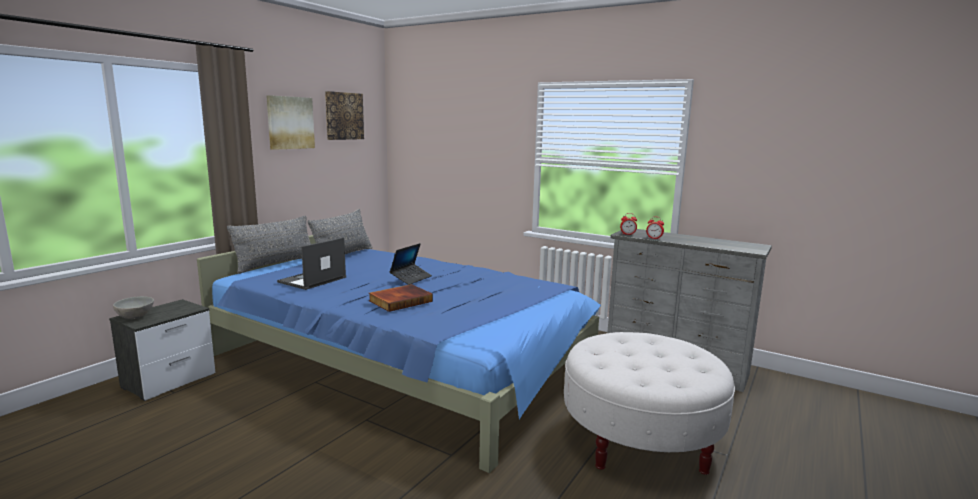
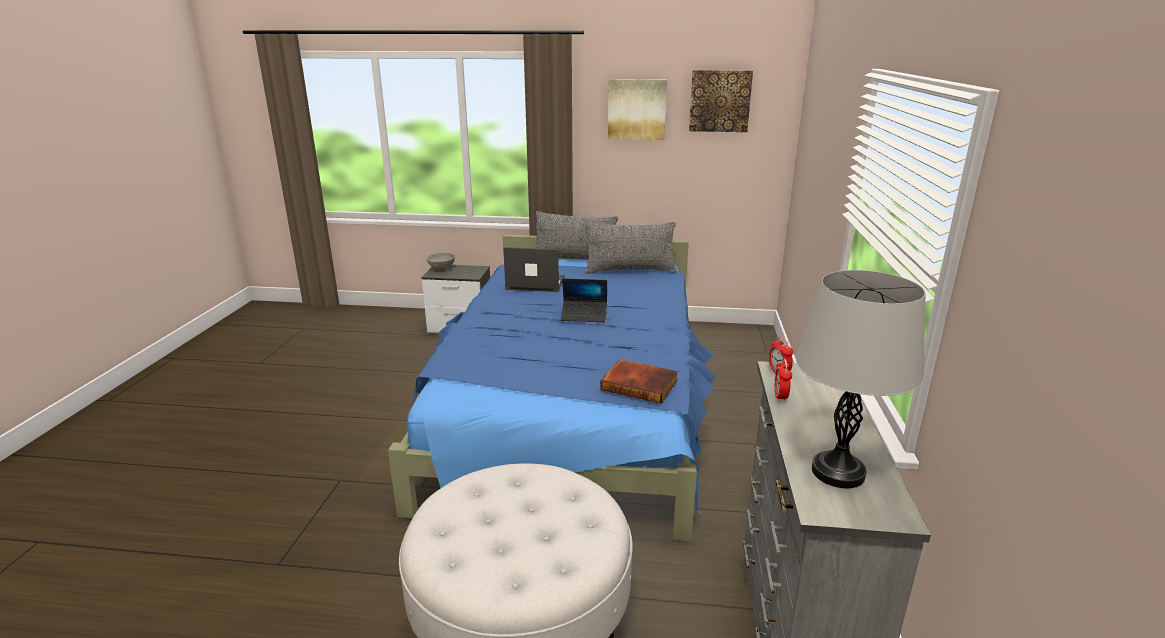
camera: 65 degrees right, 10 degrees up
(400, 300) = (508, 330): book -> book (640, 384)
(726, 244) = (838, 472): none -> grey table lamp

